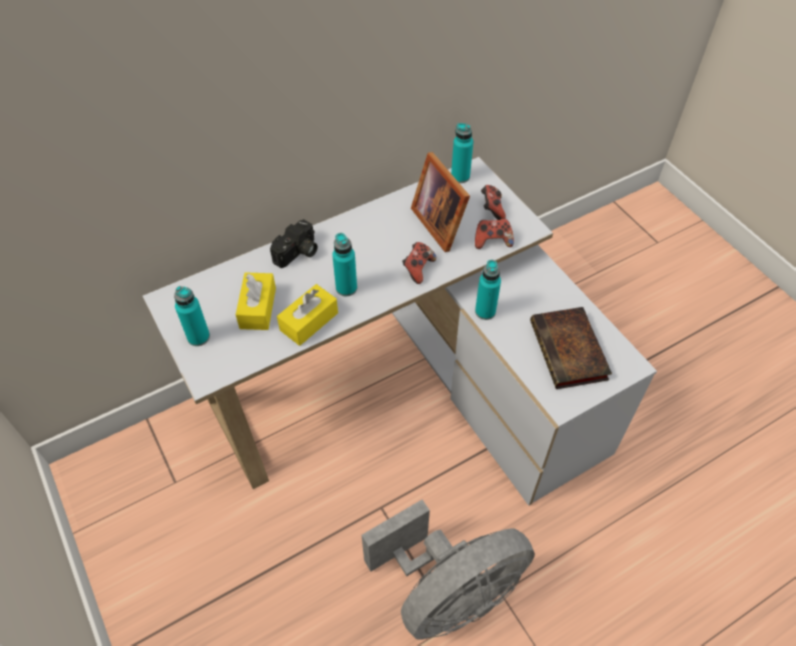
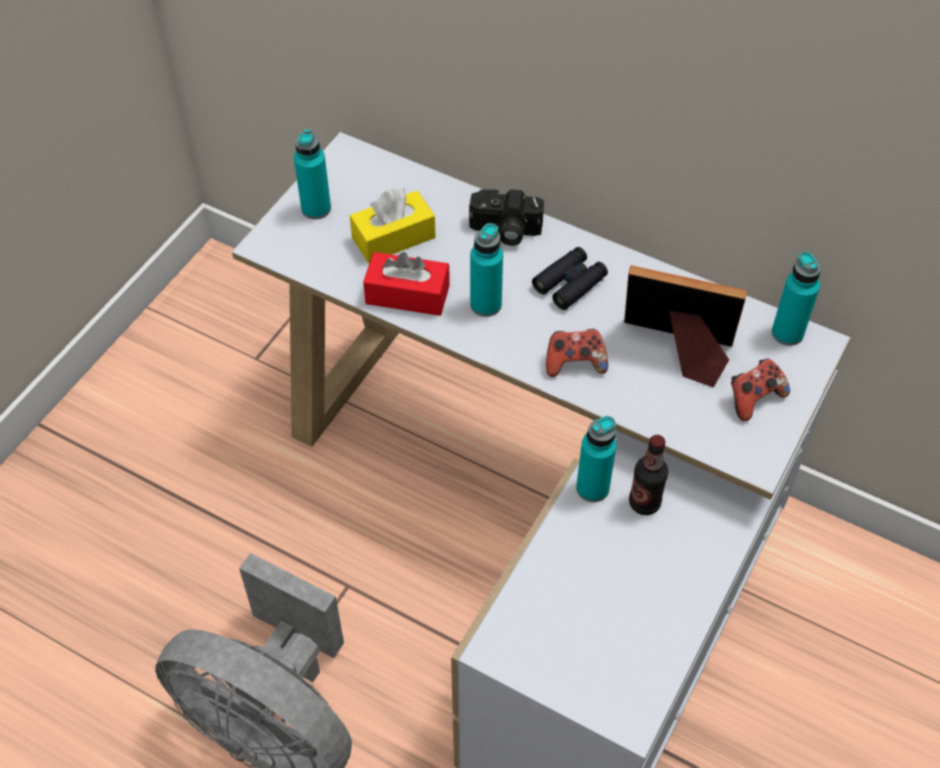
camera: 60 degrees right, 0 degrees up
(309, 321) = (407, 294): yellow tissue box -> red tissue box
(360, 244) = (570, 283): none -> black binoculars
(440, 222) = (678, 350): picture frame -> picture frame turned 75 degrees clockwise
(492, 241) = (693, 425): game controller -> none
(508, 294) = (644, 503): none -> bottle
(570, 352) = (595, 624): book -> none

